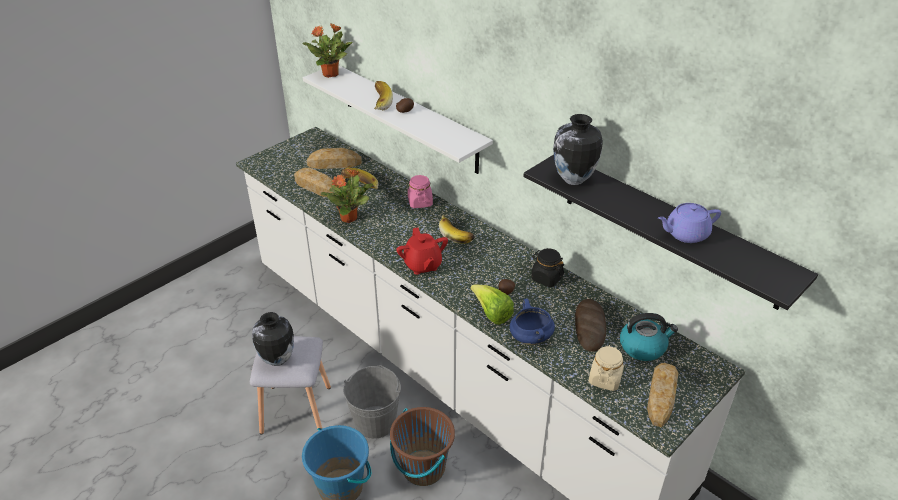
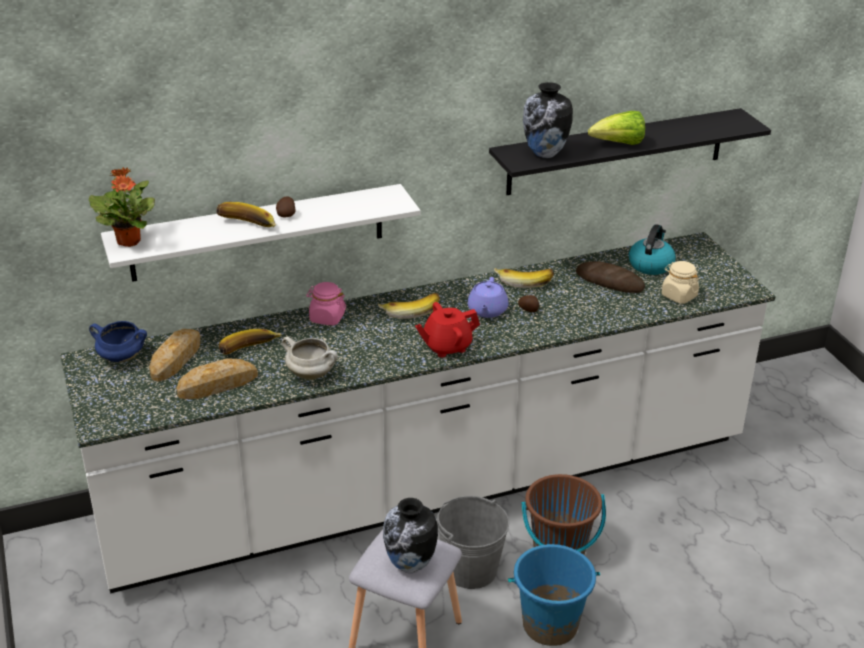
camera: 65 degrees left, 5 degrees down
(349, 218) = (312, 374): potted plant -> white cooking pot
(422, 265) = (446, 346): red teapot -> red teapot turned 150 degrees clockwise
(491, 314) = (556, 327): lettuce -> lettuce (618, 144)
(530, 338) = (604, 316): blue cooking pot -> blue cooking pot (121, 358)
(546, 278) = (524, 281): black jar -> banana
(661, 396) = (713, 277): bread -> none
(685, 234) = (662, 135): purple teapot -> purple teapot (487, 311)

